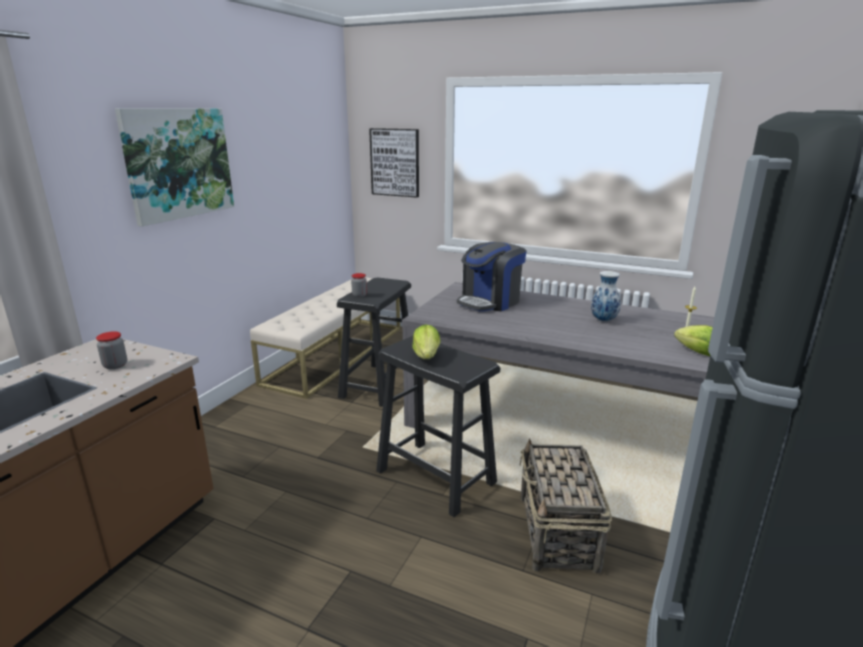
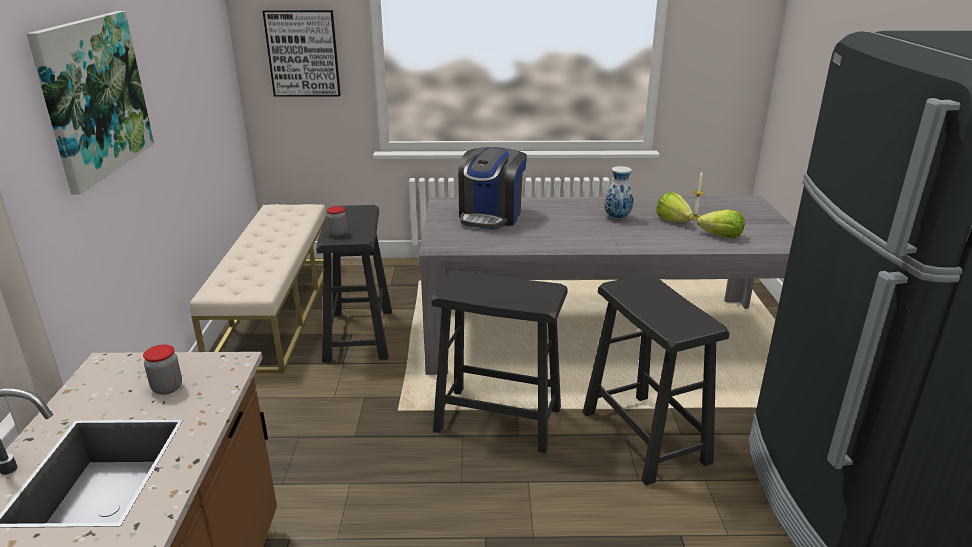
camera: 25 degrees left, 5 degrees up
(426, 356) = (489, 292): lettuce -> lettuce (673, 220)
(557, 533) = (645, 437): basket -> black stool

